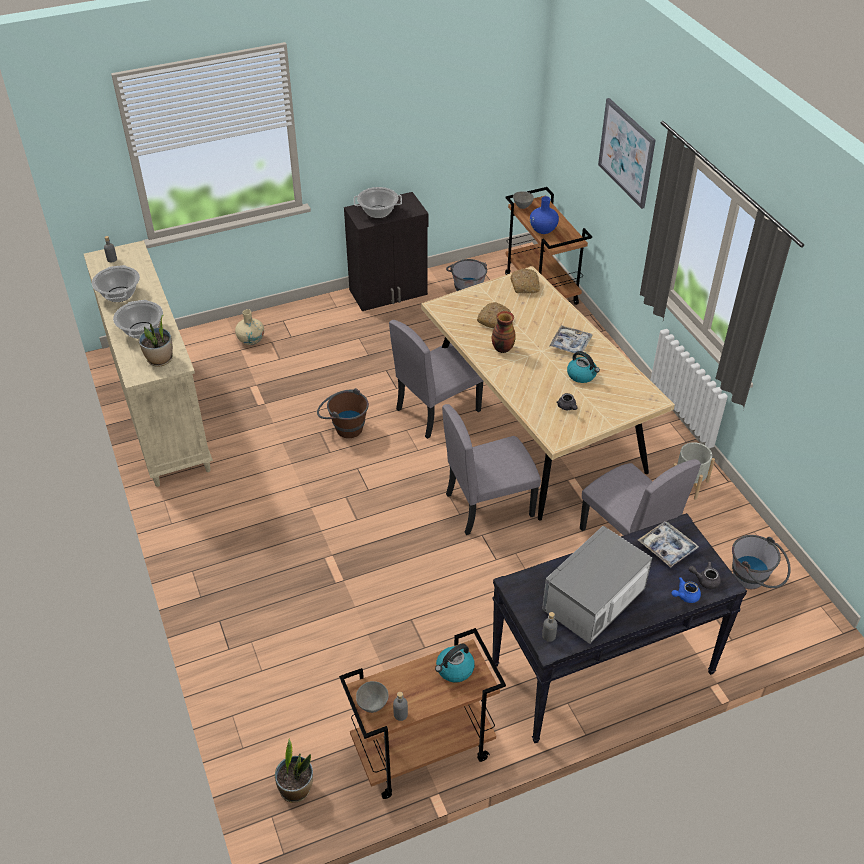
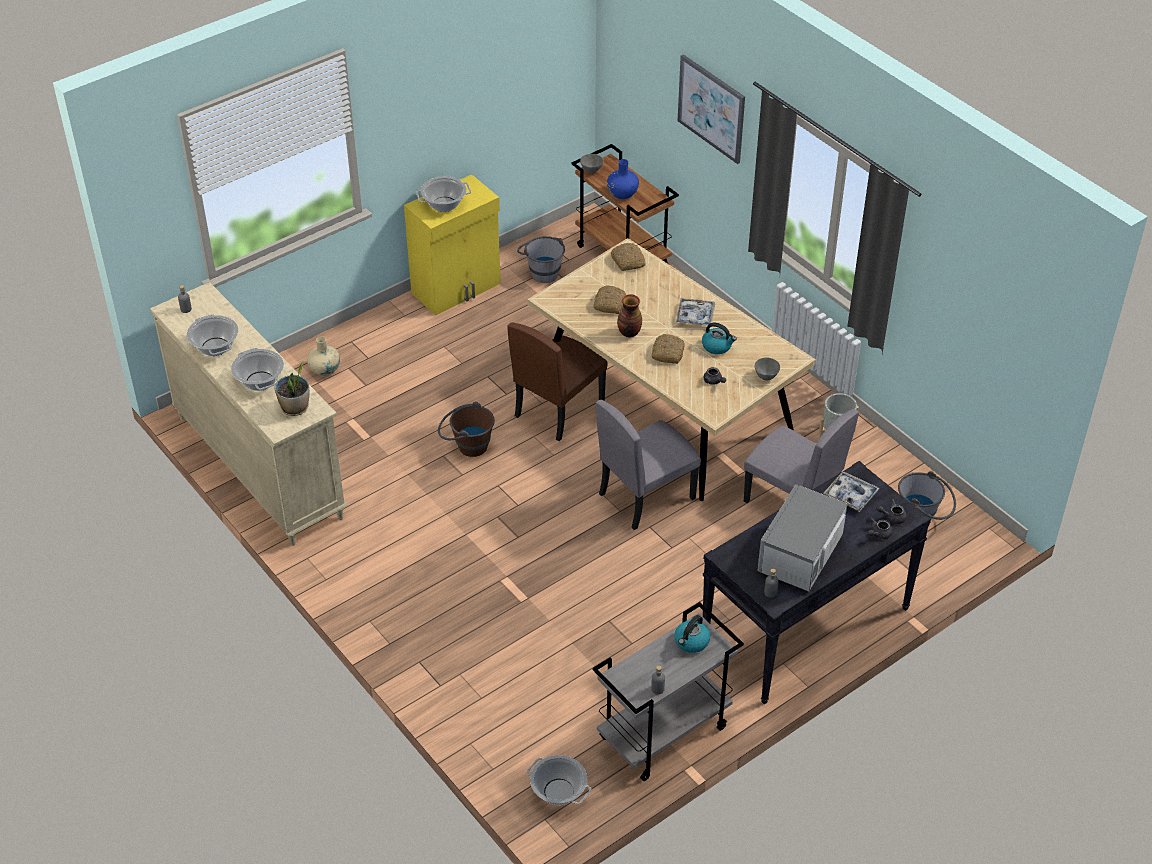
camera: 15 degrees left, 0 degrees up
(296, 789) = (558, 791): potted plant -> cooking pot
(373, 705) = (630, 687): grey bowl -> grey bowl (766, 377)
(389, 292) = (457, 289): black cabinet -> yellow cabinet
(422, 752) = (663, 734): brown cart -> grey cart
(437, 409) = (558, 408): grey chair -> brown chair
(532, 373) = (667, 353): none -> bread
(685, 596) = (878, 534): blue teapot -> grey teapot

